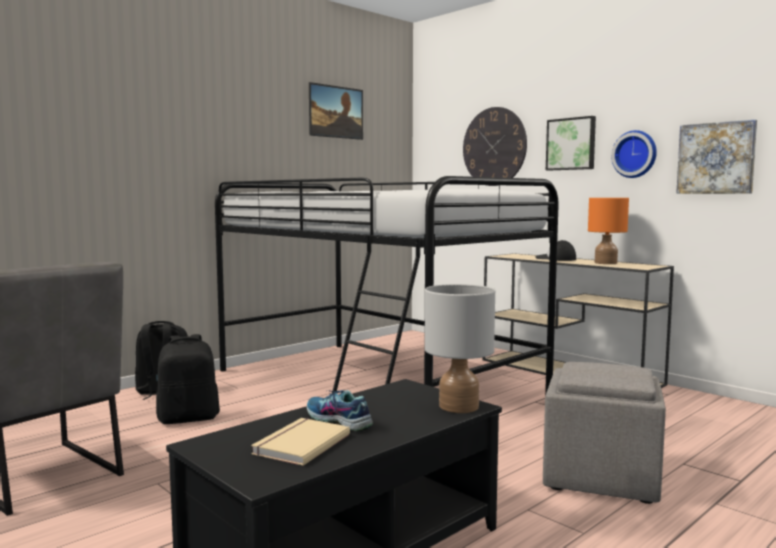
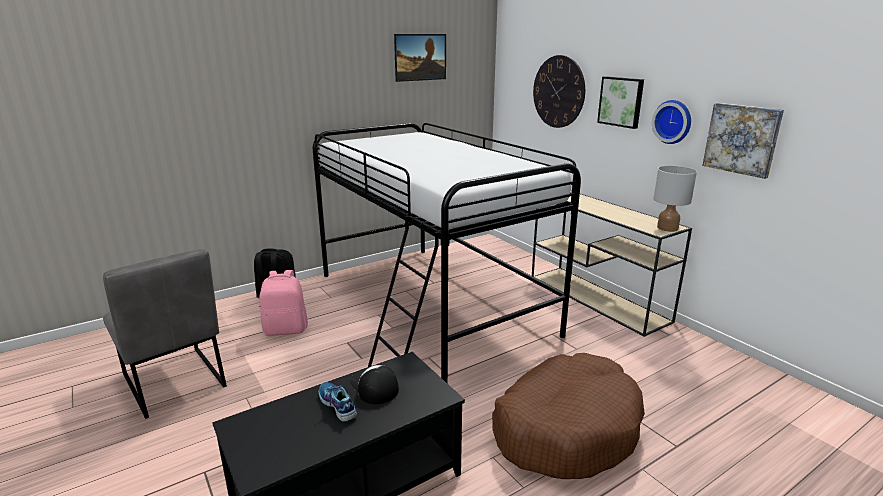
camera: 10 degrees right, 15 degrees up
(189, 418) = (286, 329): black backpack -> pink backpack
(299, 444) = (298, 433): beige book -> none
(458, 407) = (431, 396): grey table lamp -> grey table lamp (667, 228)
(555, 259) = (595, 205): cap -> cap (374, 386)
(602, 477) = (565, 428): grey ottoman -> brown dog bed
(606, 263) = (634, 218): orange table lamp -> none

